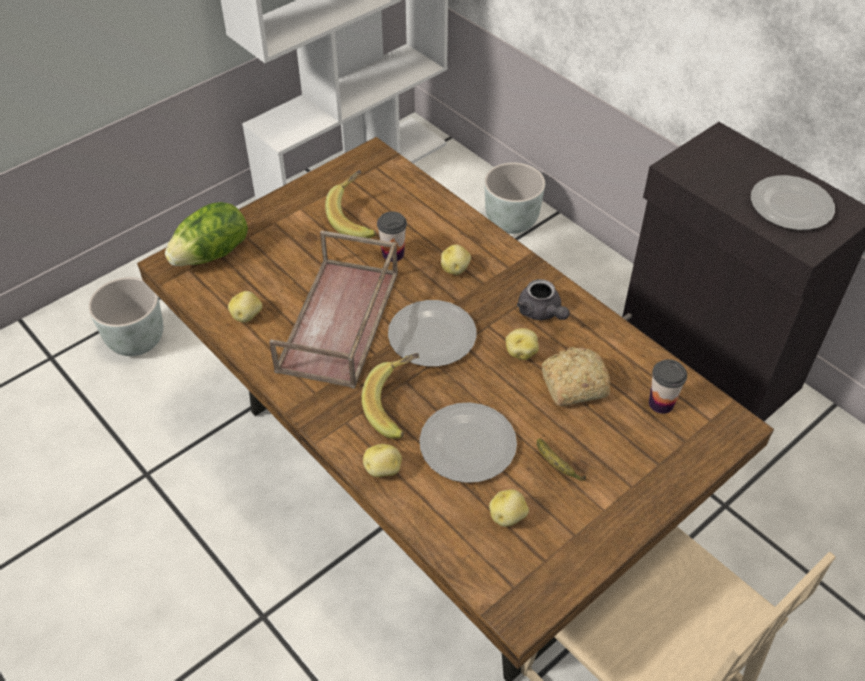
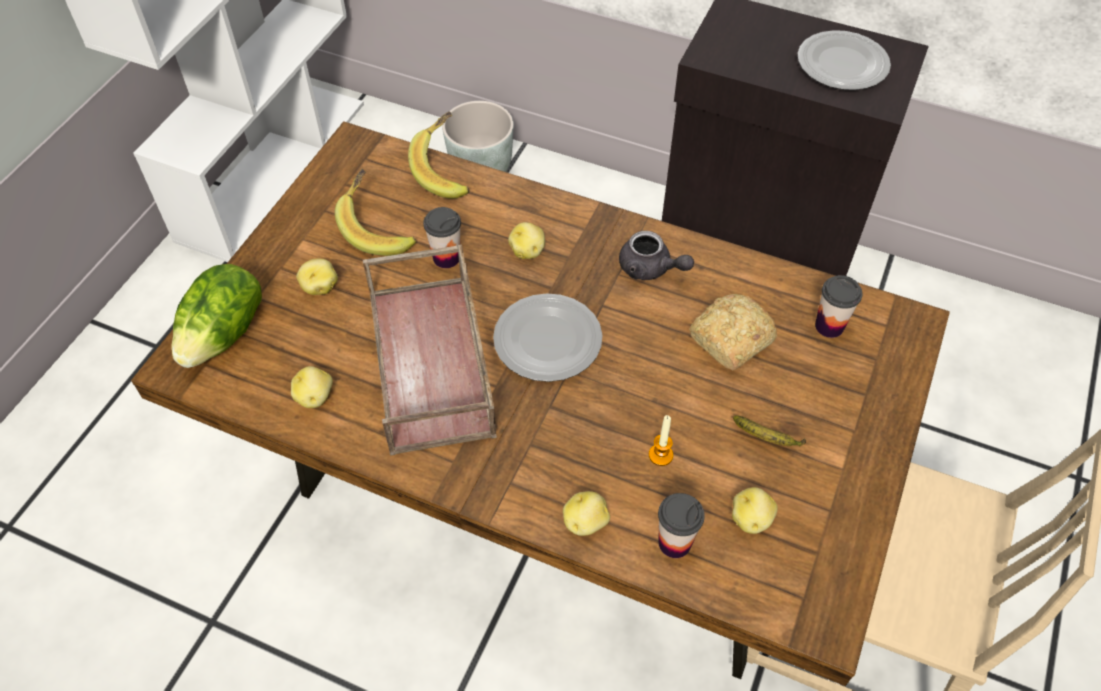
camera: 25 degrees left, 5 degrees up
(136, 341) = (111, 465): grey planter -> none
(398, 406) = (558, 439): banana -> banana (447, 170)
(439, 509) = (674, 542): none -> cup
(467, 446) = (660, 455): plate -> candle
(521, 352) = (655, 323): potato -> potato (319, 286)

